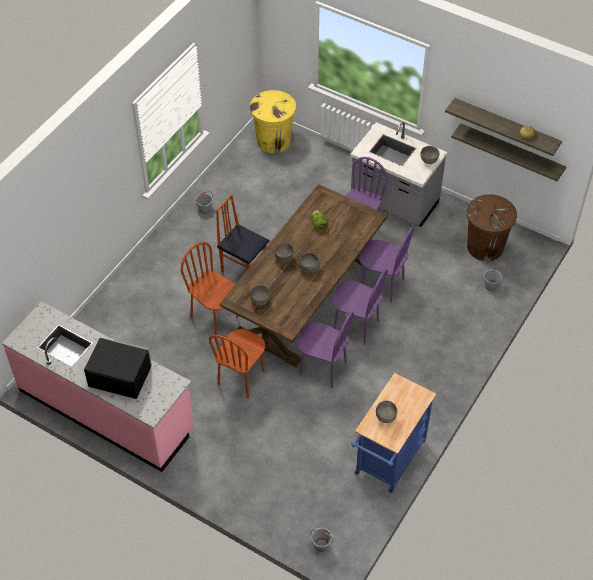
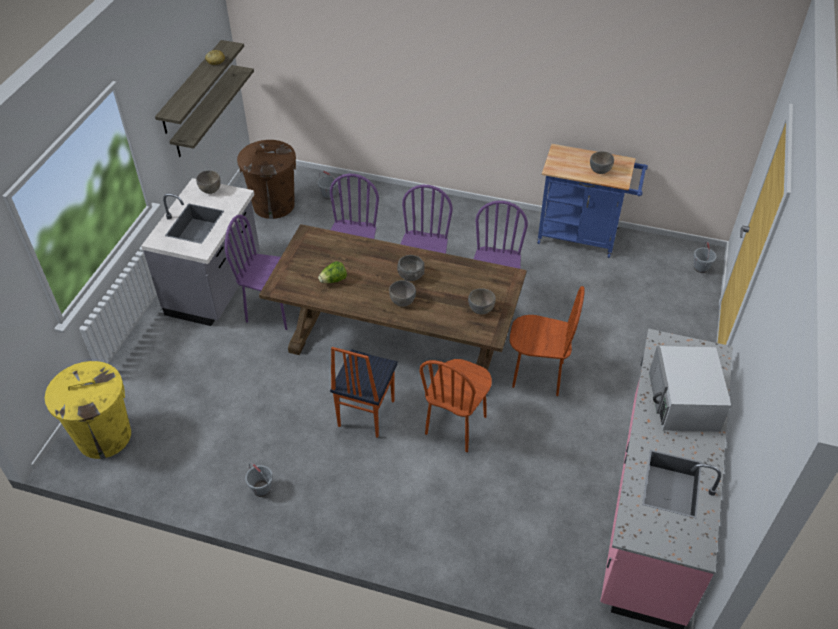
camera: 105 degrees left, 5 degrees down
(119, 376) = (683, 402): black microwave -> white microwave

